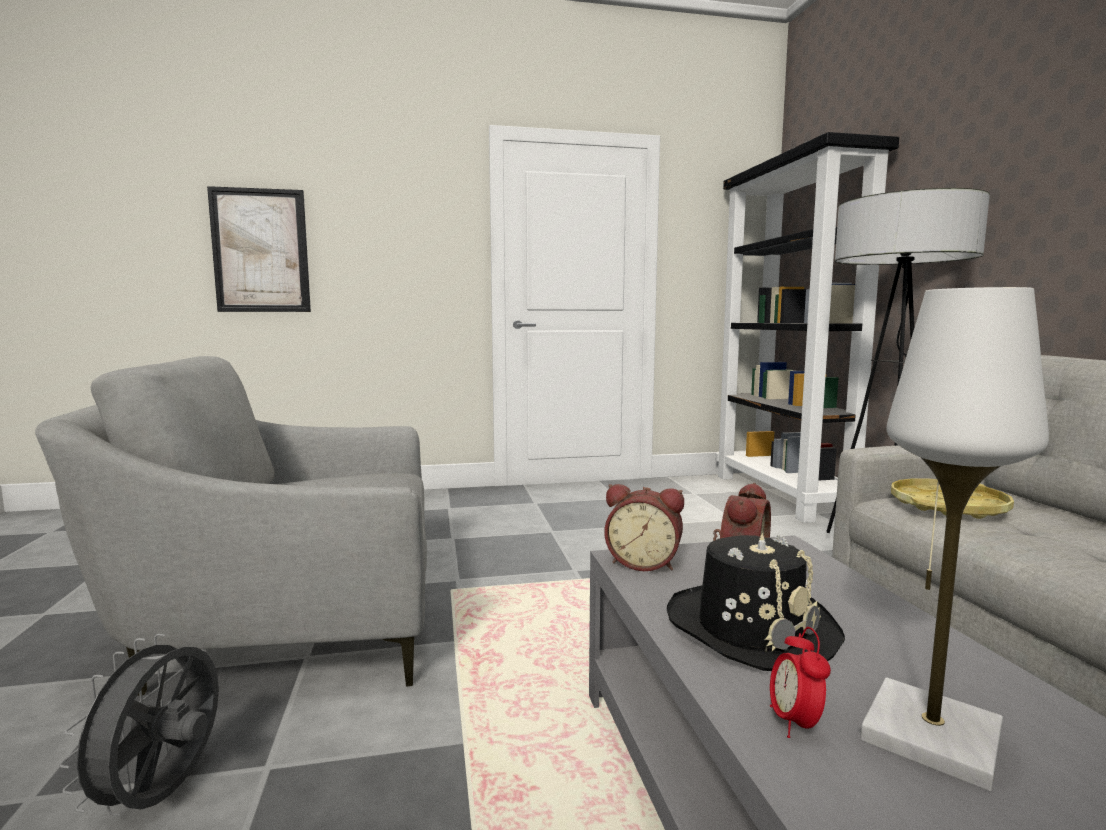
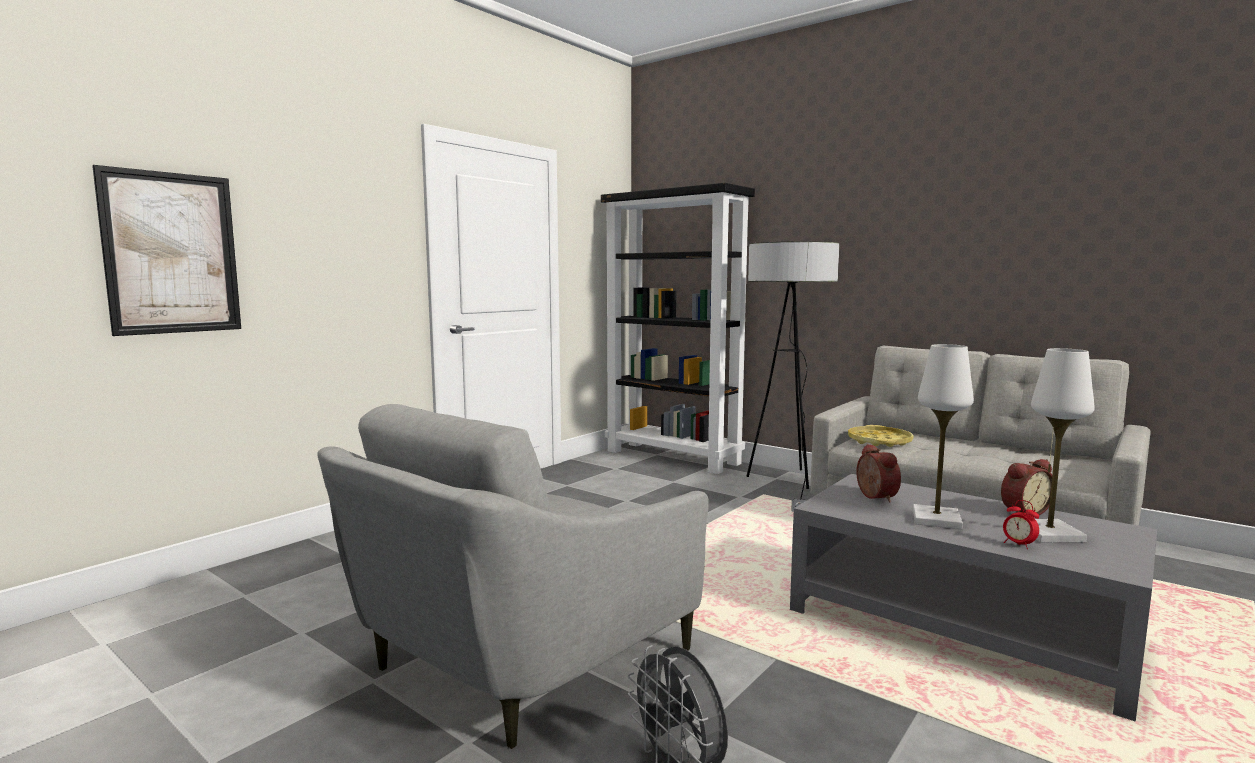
camera: 40 degrees left, 0 degrees up
(643, 563) = (832, 506): alarm clock -> alarm clock (1023, 511)
(750, 628) = (936, 519): black hat -> white table lamp

